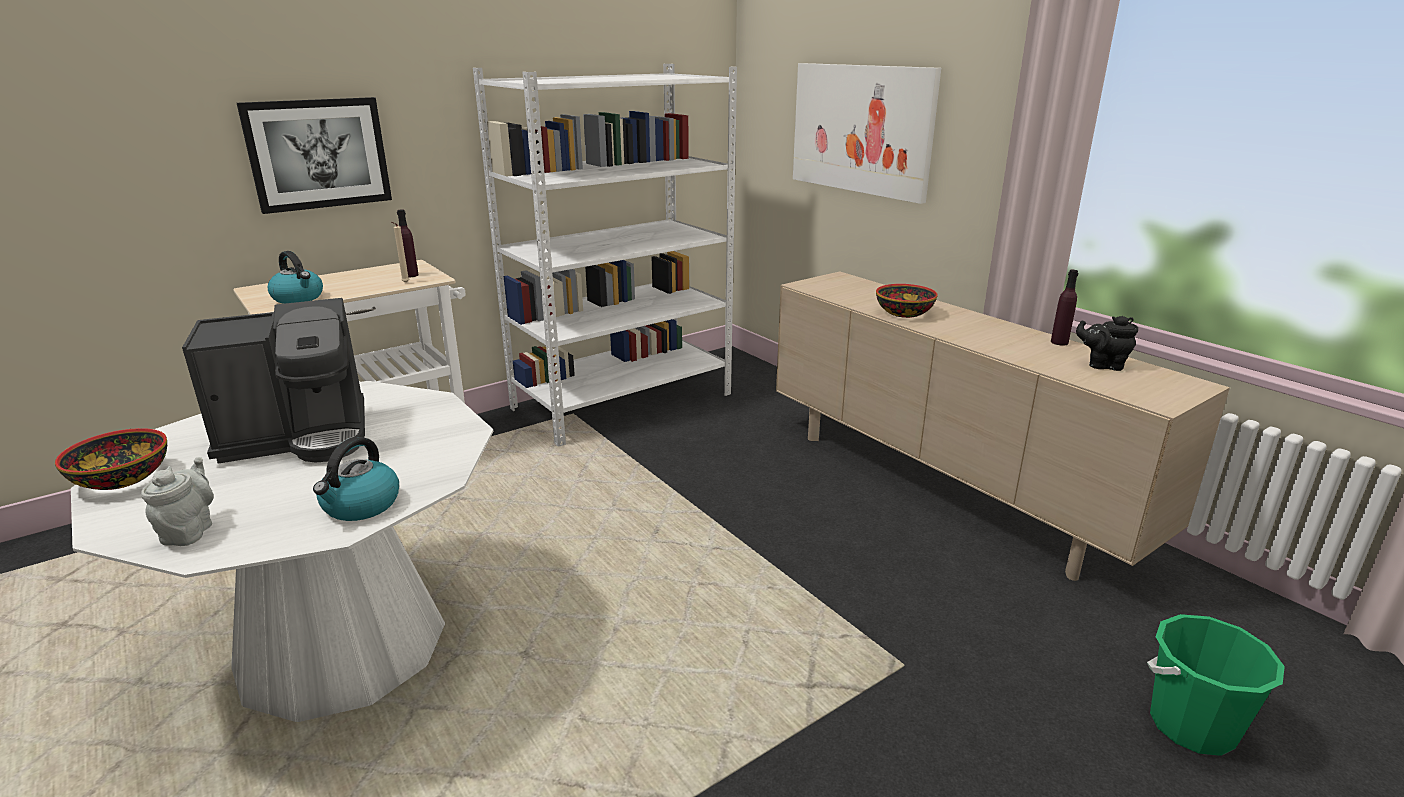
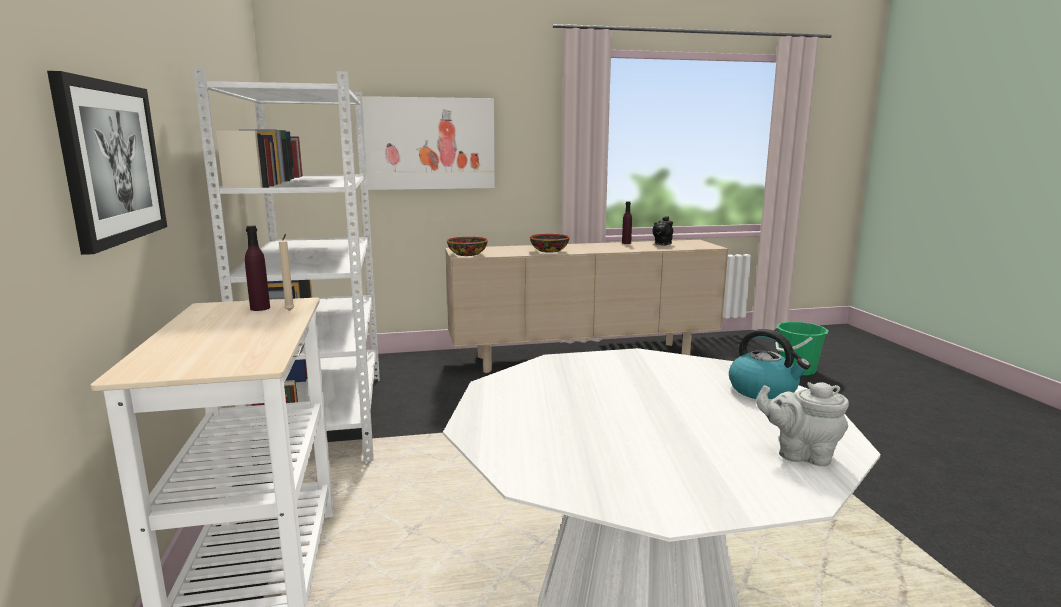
camera: 65 degrees left, 10 degrees down
(122, 478) = (657, 501): bowl -> bowl (467, 254)
(299, 298) = (251, 350): kettle -> none
(299, 437) = (601, 411): coffee machine -> none

